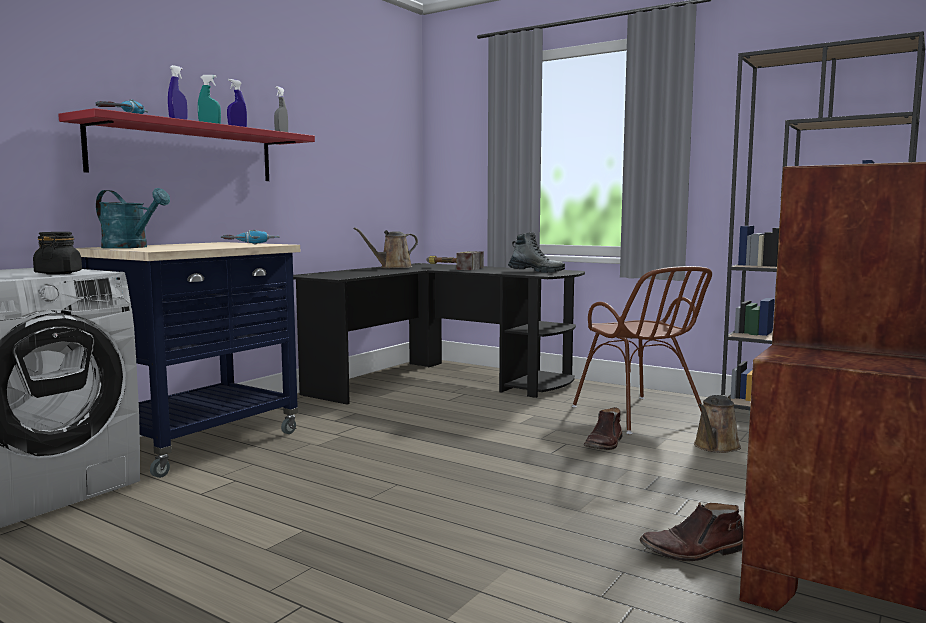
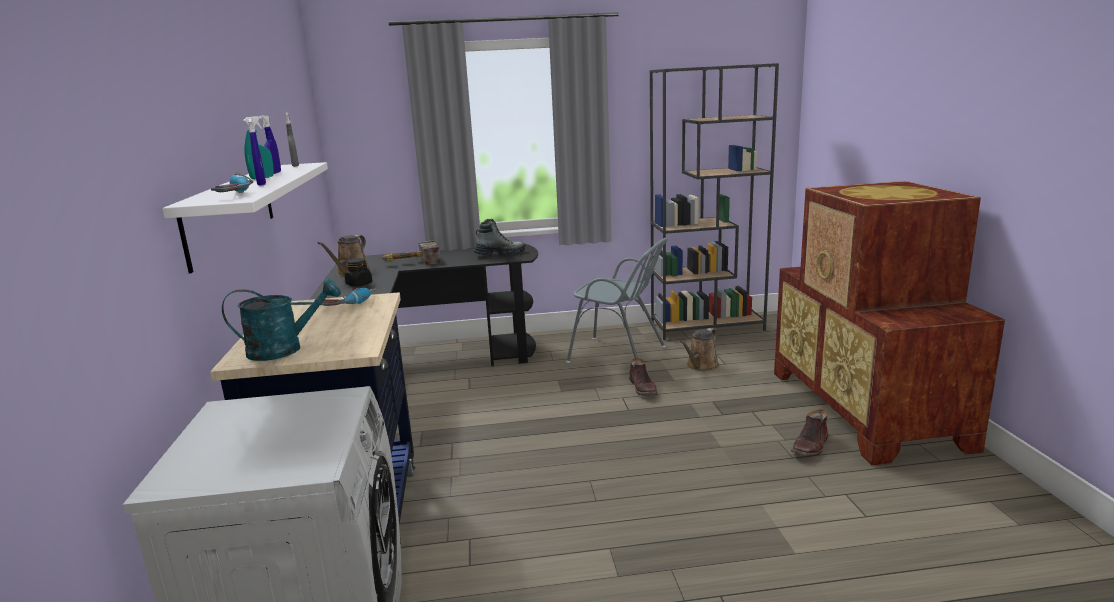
camera: 40 degrees left, 10 degrees up
(58, 273) = (331, 414): black jar -> black jar (359, 284)
(185, 152) = (231, 212): red shelf -> white shelf
(640, 415) = (620, 355): brown chair -> grey chair
(715, 447) = (701, 366): brown watering can -> brown watering can turned 45 degrees clockwise

